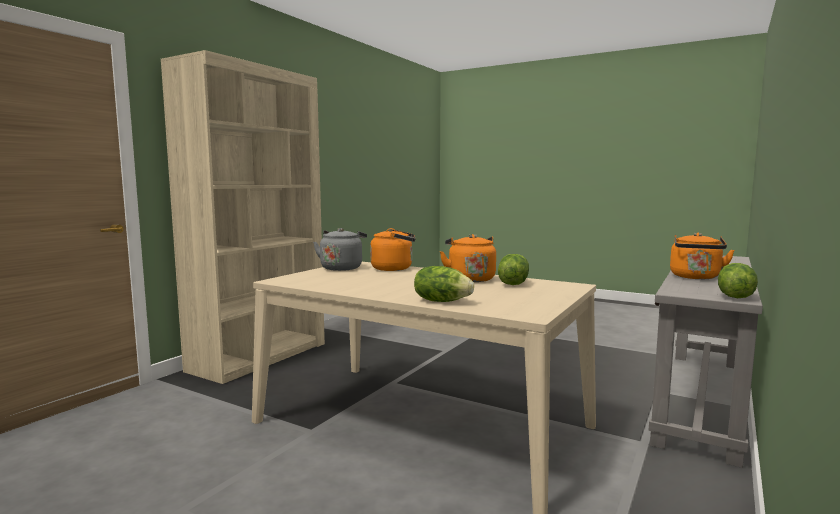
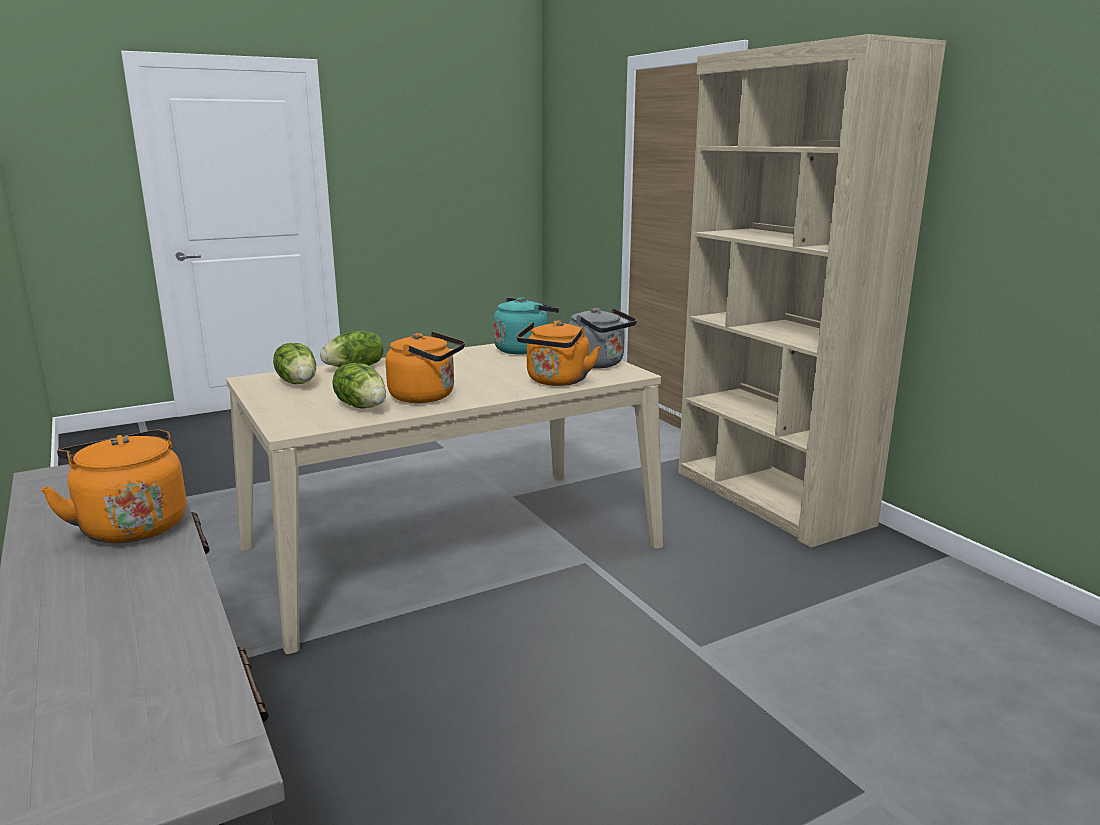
camera: 120 degrees right, 10 degrees up
(318, 281) = (523, 349): none -> turquoise kettle
(734, 296) = (52, 479): lettuce -> lettuce (298, 382)

